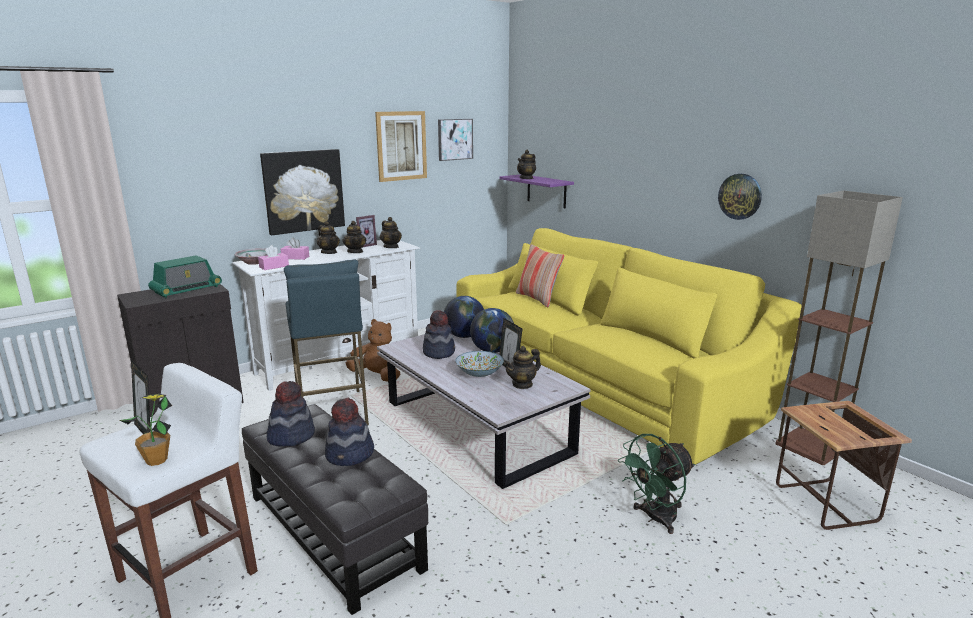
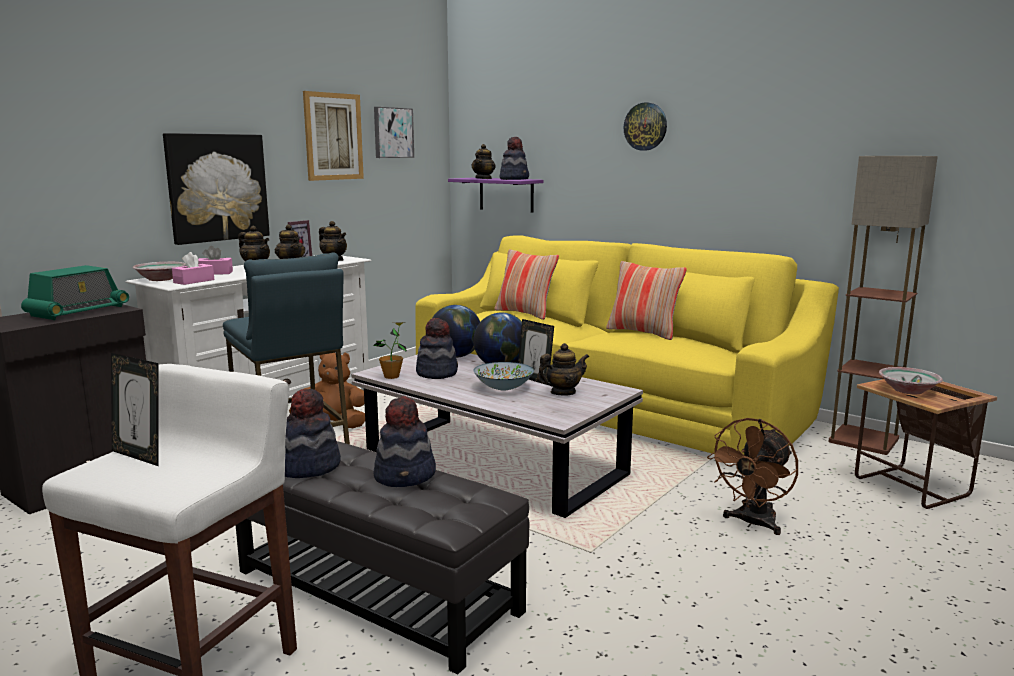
camera: 15 degrees left, 5 degrees down
(157, 460) = (185, 481): potted plant -> potted plant (391, 376)
(522, 384) = (562, 392): teapot -> teapot turned 150 degrees counterclockwise
(549, 180) = (514, 179): none -> hat
(621, 329) = (643, 332): none -> pillow
(655, 518) = (752, 523): green fan -> brown fan
(740, 196) = (755, 175): wall clock -> wall clock (645, 126)
(824, 421) = (907, 390): none -> bowl

